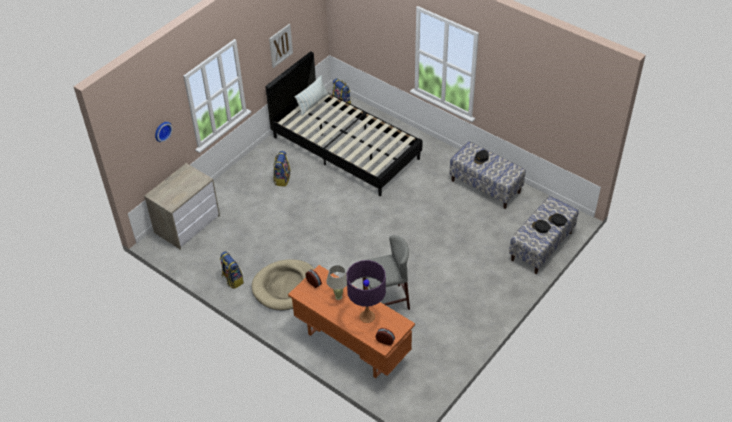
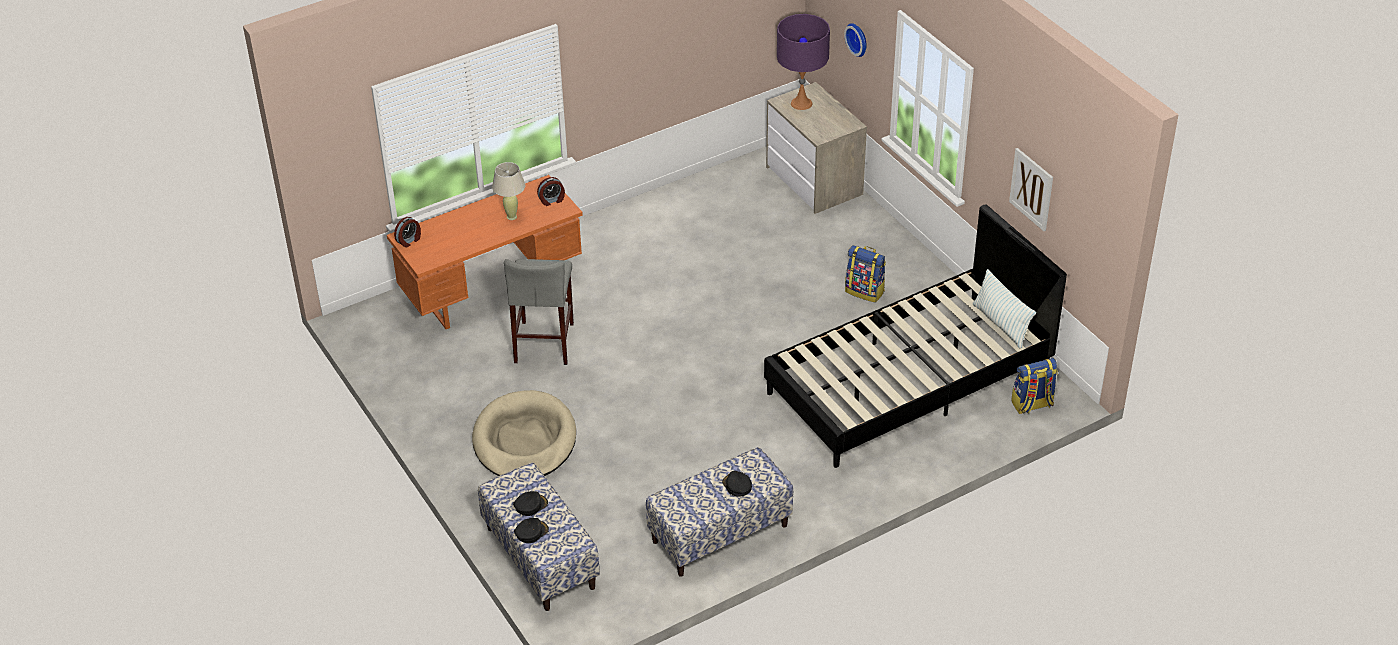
camera: 110 degrees right, 5 degrees down
(232, 279) = (679, 205): backpack -> none
(286, 287) = (634, 251): beige dog bed -> beige dog bed (525, 440)
(367, 316) = (460, 234): purple table lamp -> purple table lamp (801, 103)

